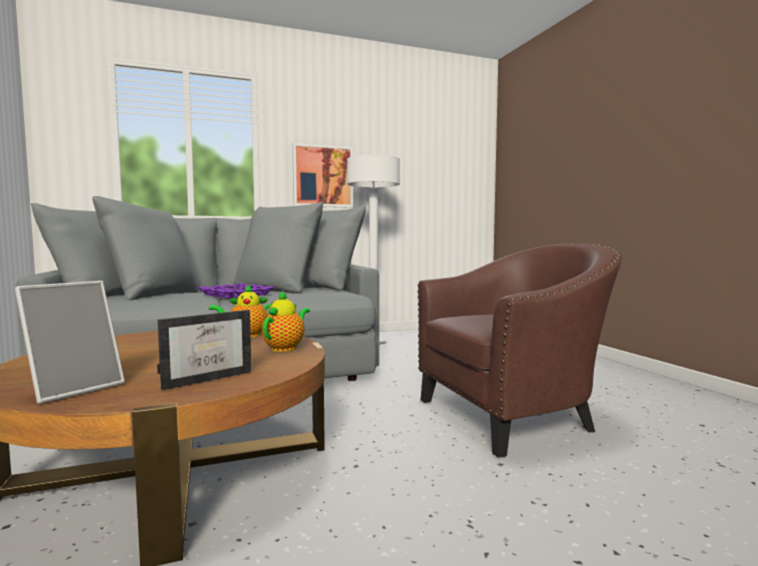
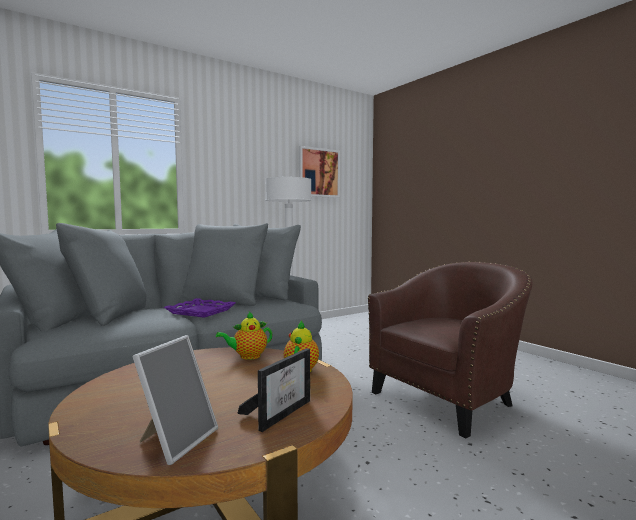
camera: 15 degrees left, 0 degrees up
(323, 176) = (238, 191): picture -> picture (318, 172)

